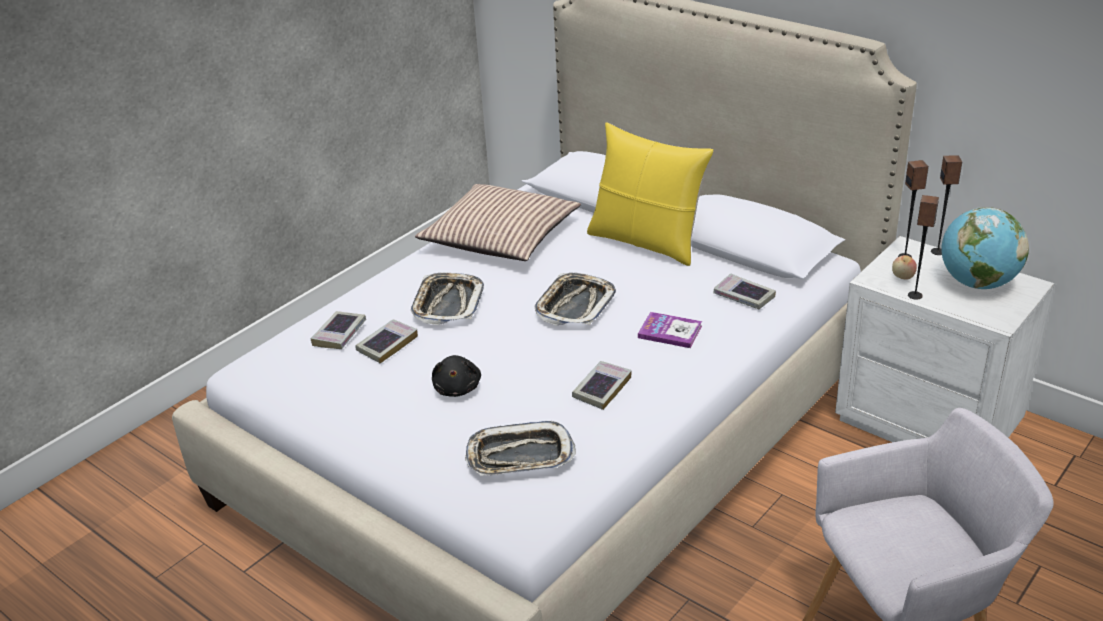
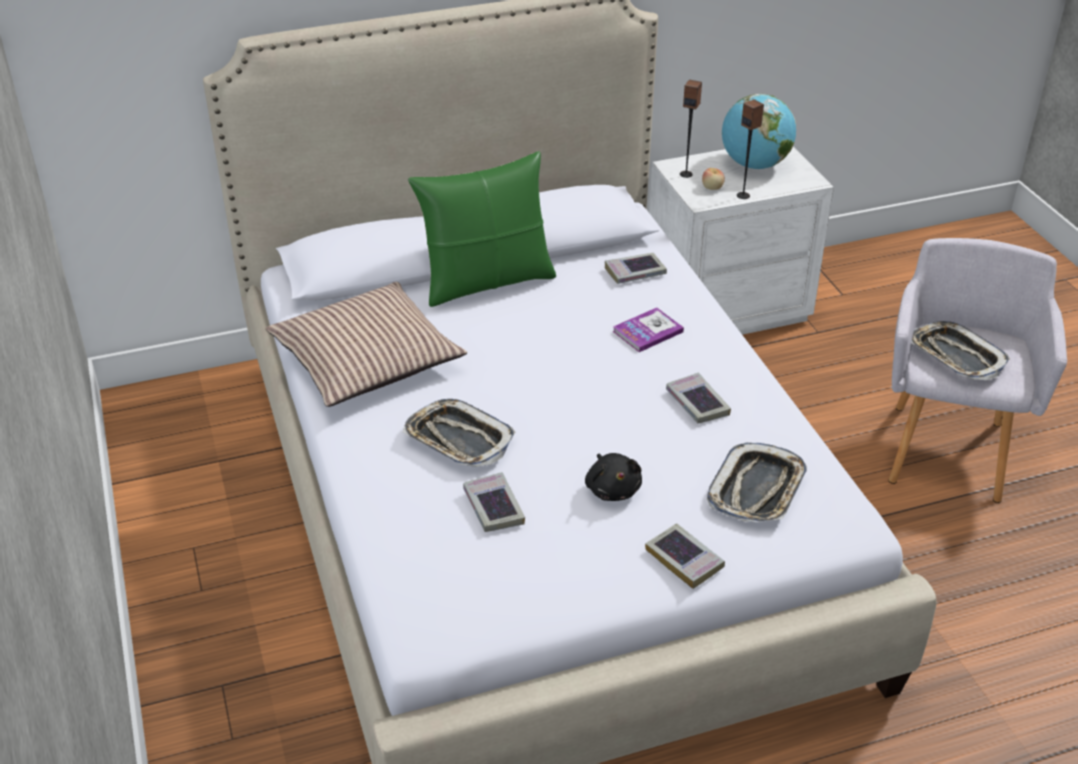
camera: 60 degrees left, 5 degrees up
(339, 334) = (434, 535): book -> book (684, 560)
(457, 388) = (612, 489): black plush toy -> black plush toy turned 45 degrees clockwise
(575, 305) = (549, 364): tray -> tray (956, 356)
(646, 242) = (487, 281): yellow pillow -> green pillow
(938, 251) = (694, 158): speaker -> none

